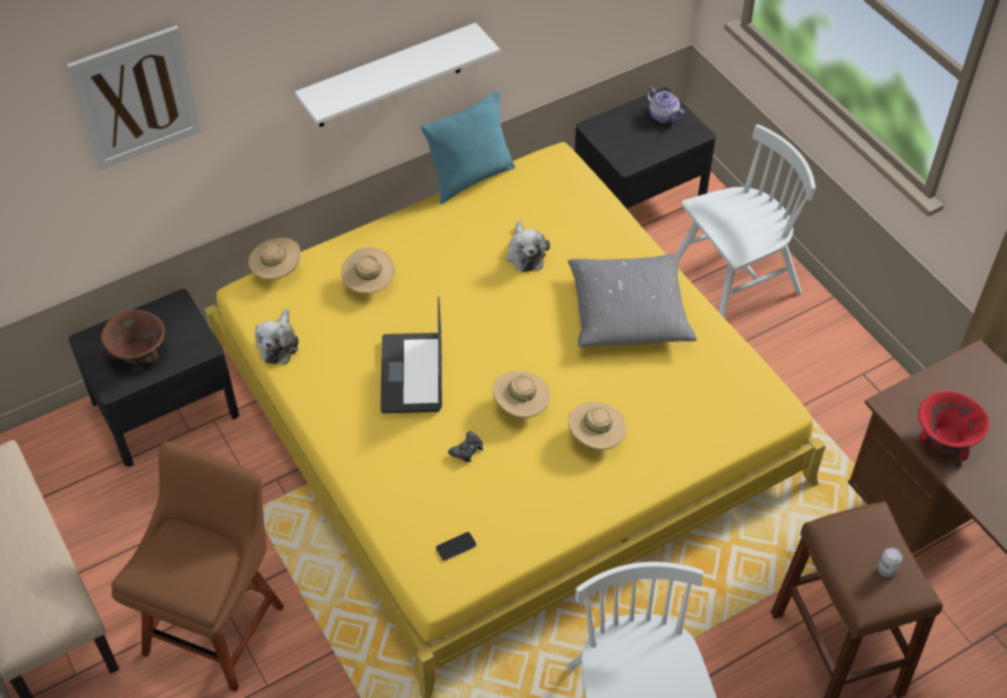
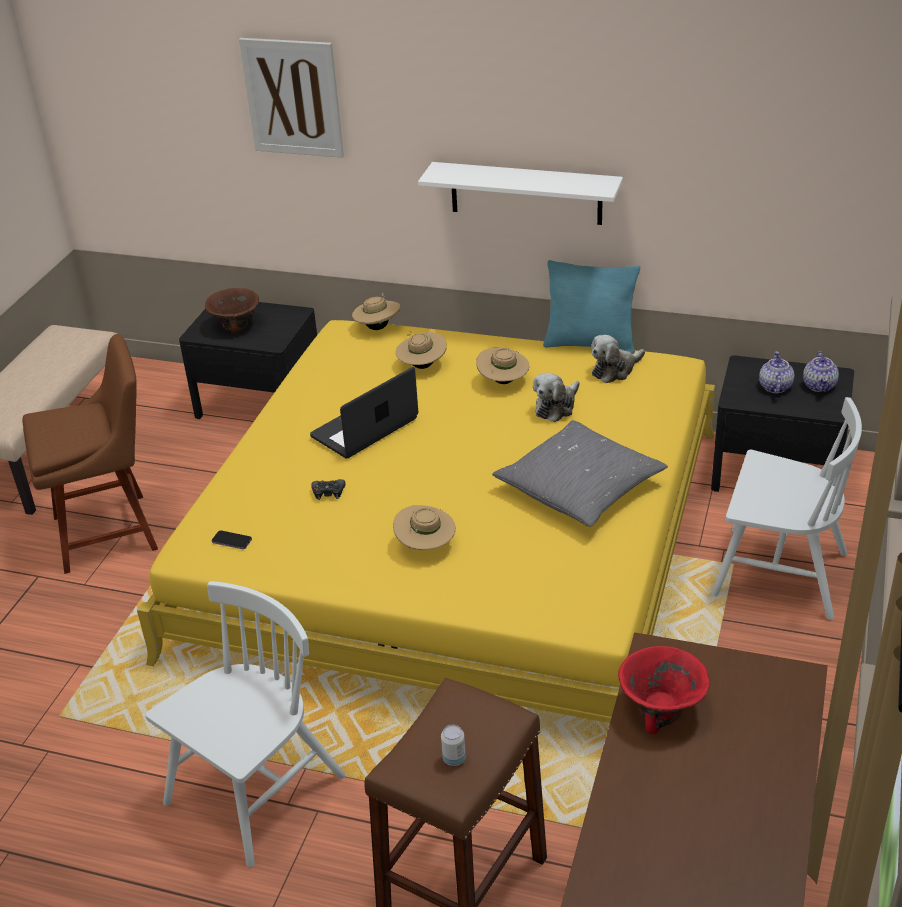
camera: 50 degrees right, 15 degrees down
(279, 344) = (315, 365): plush toy -> plush toy (615, 370)
(521, 406) = (404, 492): beige hat -> beige hat (503, 382)
(637, 135) = (774, 386): none -> teapot

